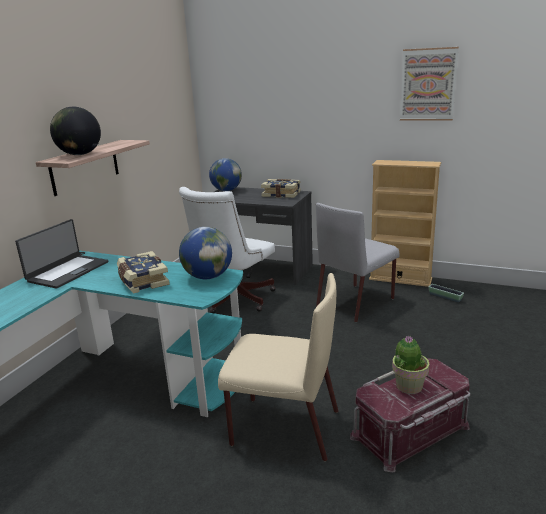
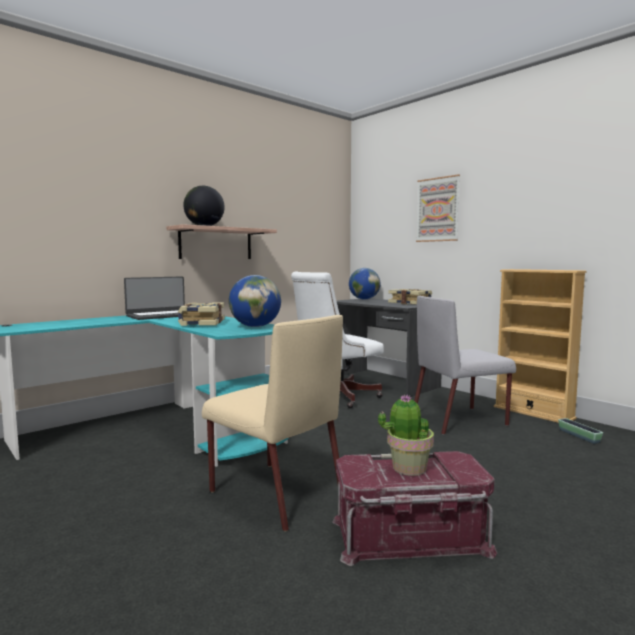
camera: 25 degrees right, 15 degrees down
(428, 84) = (571, 183): picture -> picture (438, 209)

